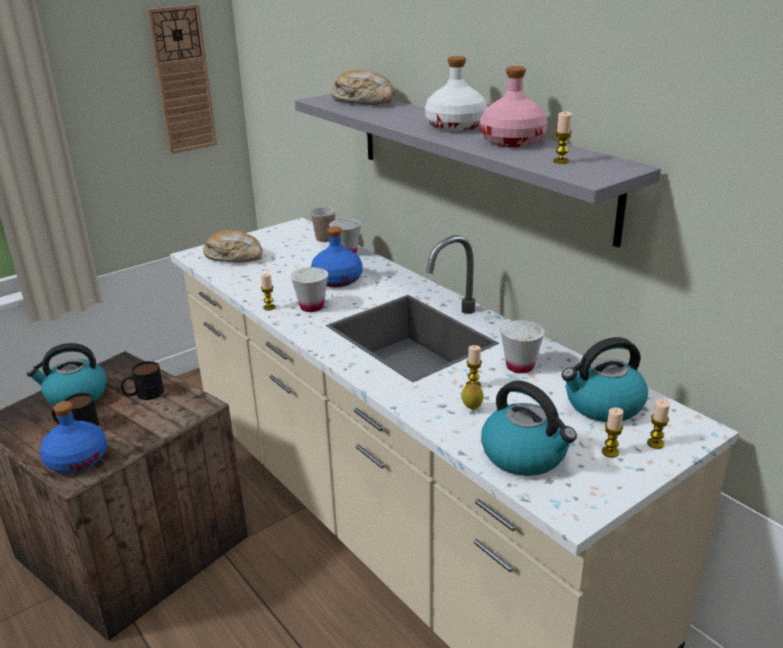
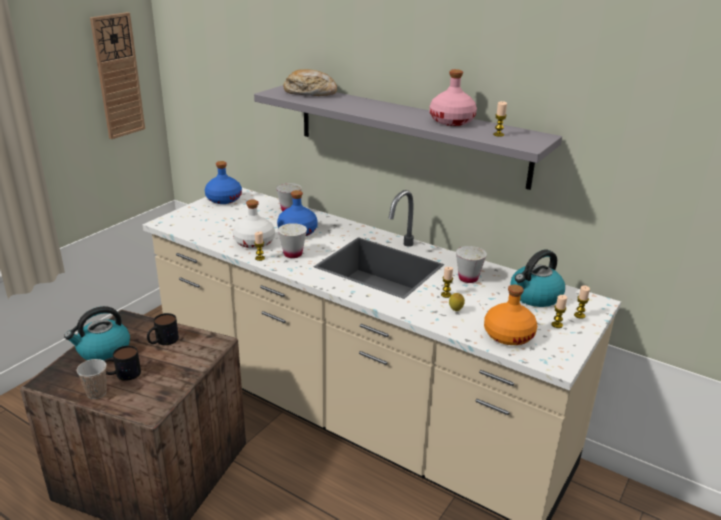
camera: 20 degrees left, 0 degrees up
(77, 459) = (141, 399): blue bottle -> blue bottle (223, 199)
(234, 256) = (200, 221): bread -> none
(324, 239) = (264, 201): cup -> cup (96, 393)
(455, 126) = (401, 111): white bottle -> white bottle (254, 242)
(525, 455) = (508, 335): kettle -> orange bottle

